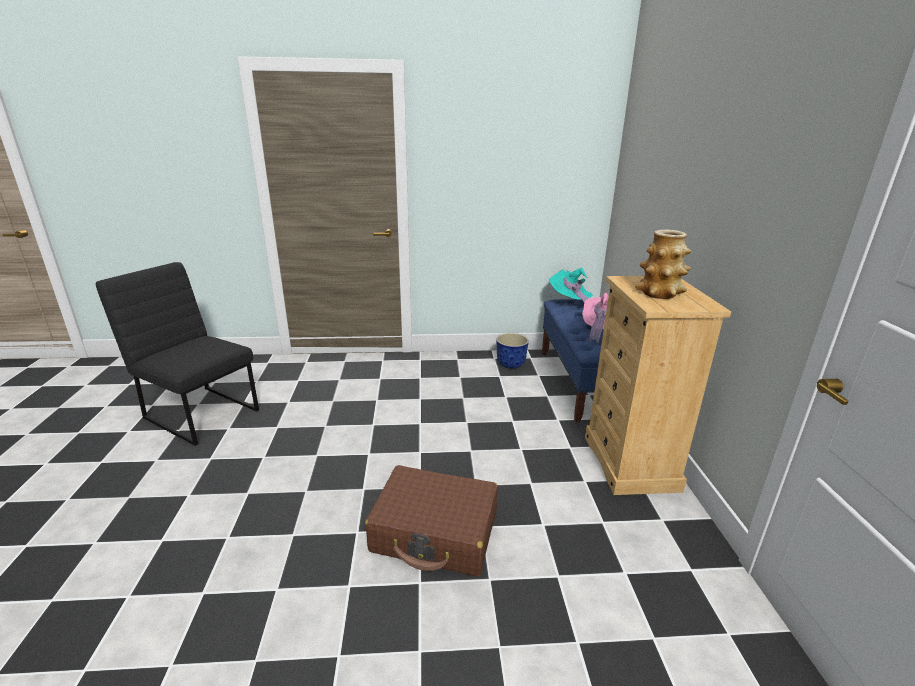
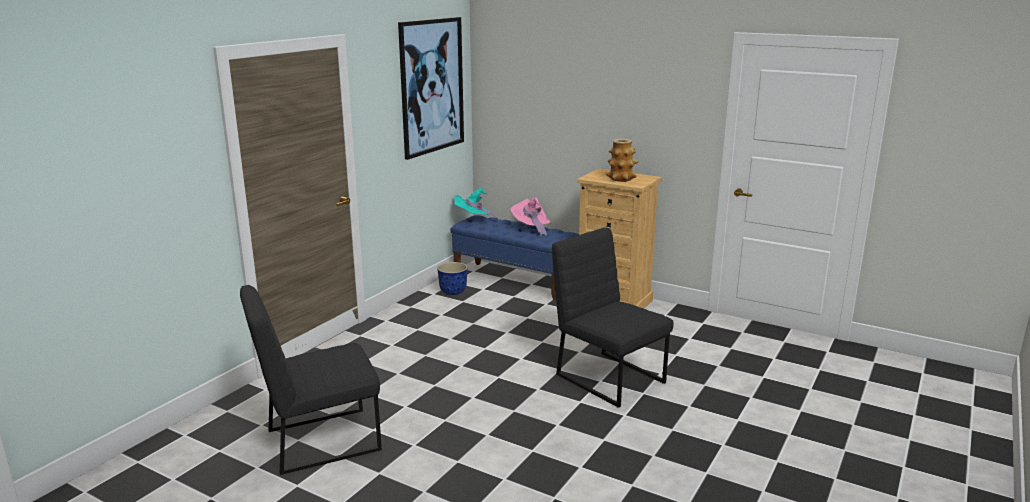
camera: 55 degrees left, 5 degrees down
(435, 532) = (608, 377): brown suitcase -> black chair
(542, 138) = (432, 86): none -> picture

